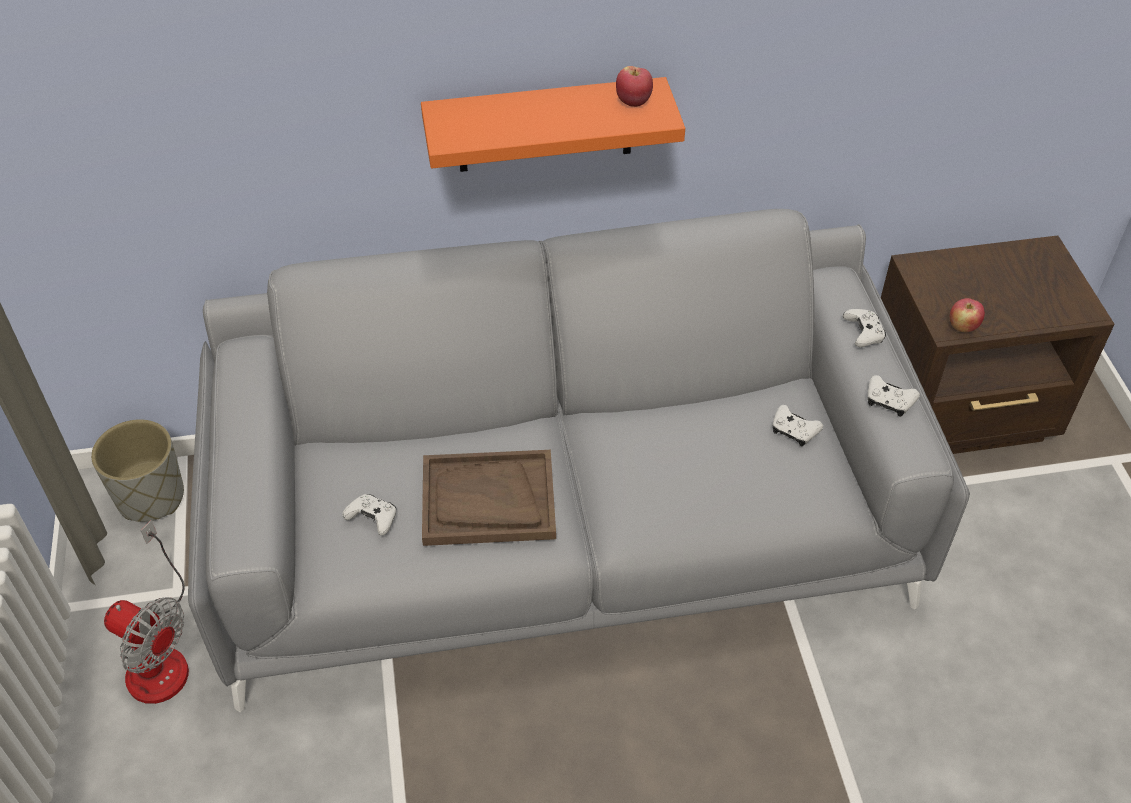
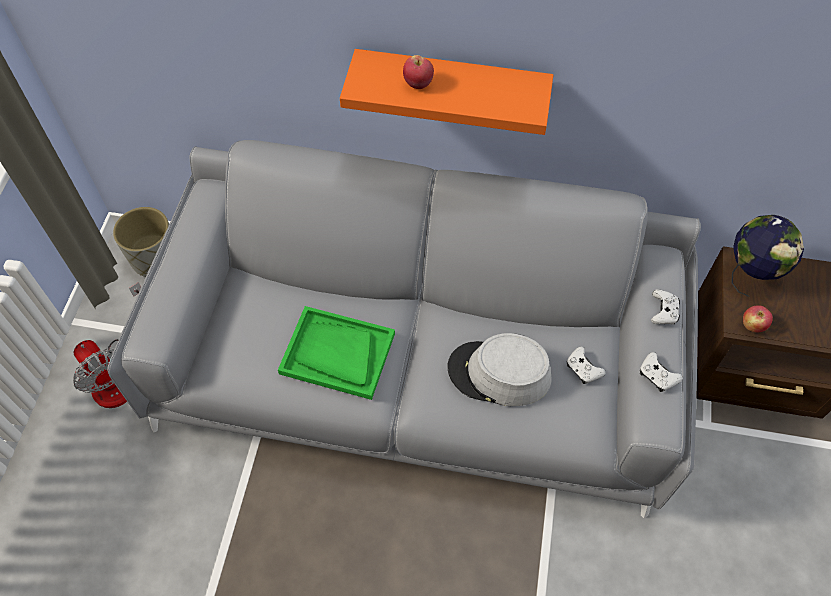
camera: 20 degrees right, 10 degrees up
(373, 518) = (254, 342): white game controller -> none
(488, 500) = (337, 354): brown tray -> green tray
(633, 102) = (516, 91): apple -> apple (418, 84)
(698, 464) = (499, 373): none -> grey hat
(935, 275) = (750, 274): none -> globe

